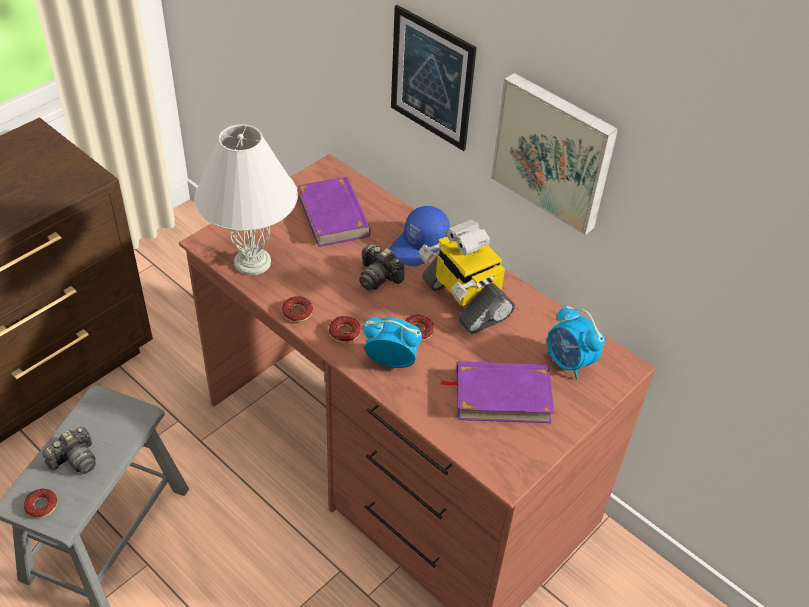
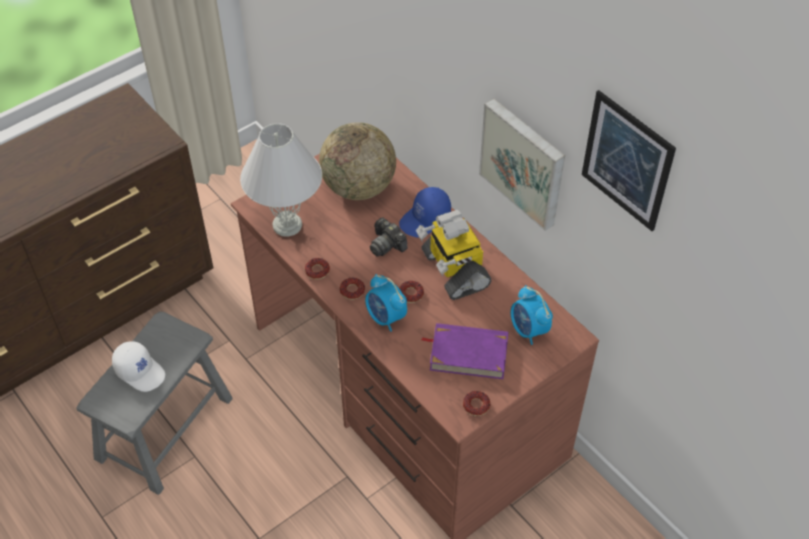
camera: 10 degrees right, 5 degrees up
(41, 506) = (113, 405): donut -> donut (476, 405)
(75, 460) = (140, 371): camera -> white cap
(334, 215) = (359, 187): purple book -> globe
(391, 361) = (386, 317): alarm clock -> alarm clock turned 150 degrees counterclockwise
(432, 78) = (437, 88): picture -> picture (627, 161)

